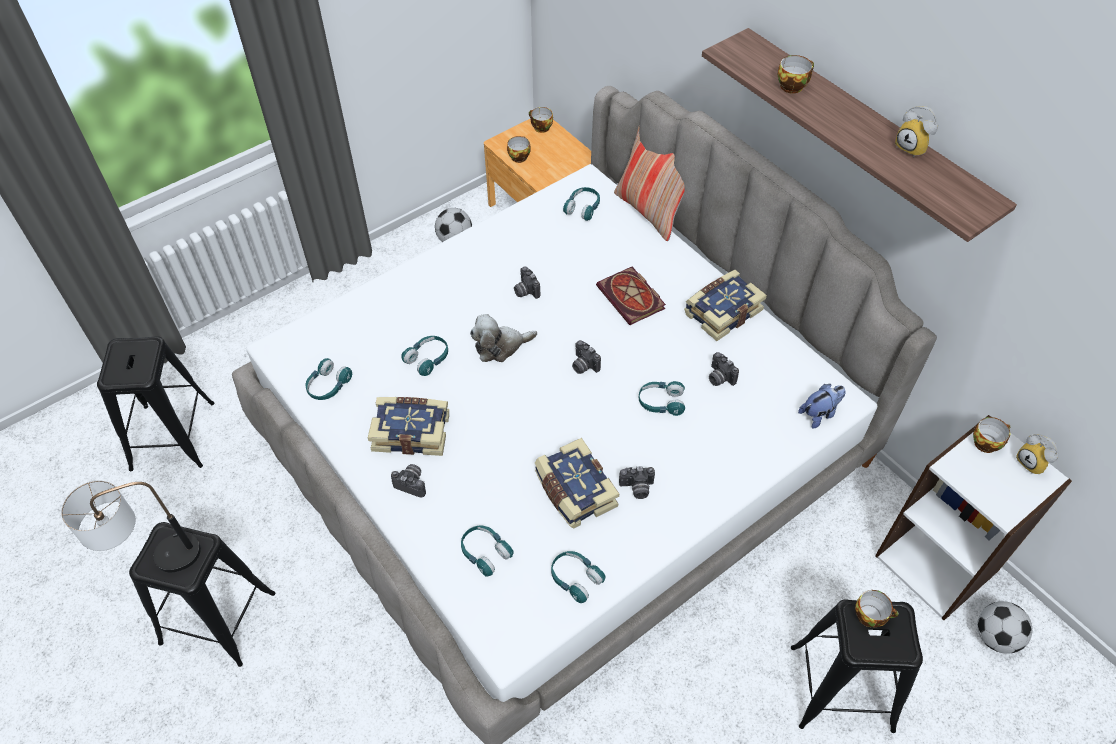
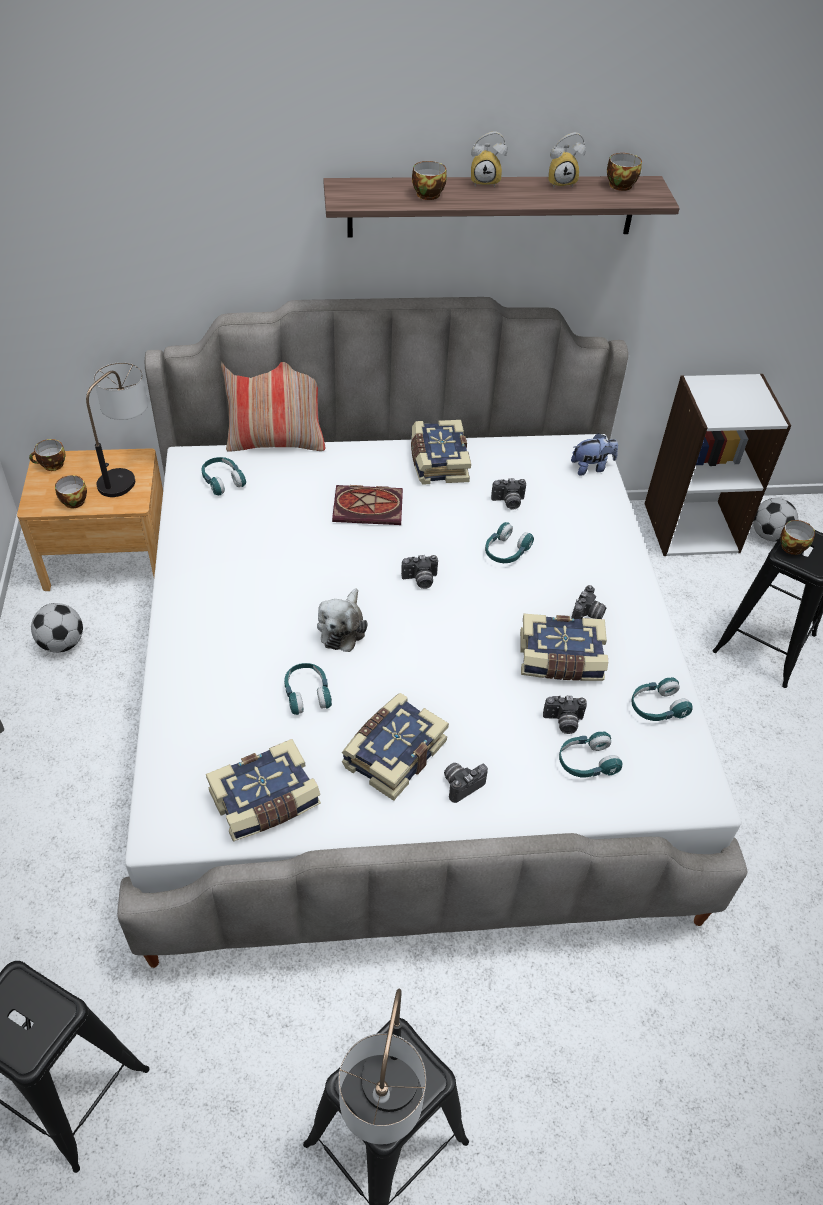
camera: 60 degrees left, 5 degrees down
(328, 386) = (266, 802): turquoise headphones -> book
(525, 291) = (288, 574): camera -> camera (563, 722)
(568, 164) = (128, 473): none -> table lamp
(819, 414) = (591, 467): plush toy -> plush toy turned 75 degrees clockwise
(986, 442) = (704, 390): cup -> cup (619, 184)
(1032, 463) = (737, 381): alarm clock -> alarm clock (486, 181)

